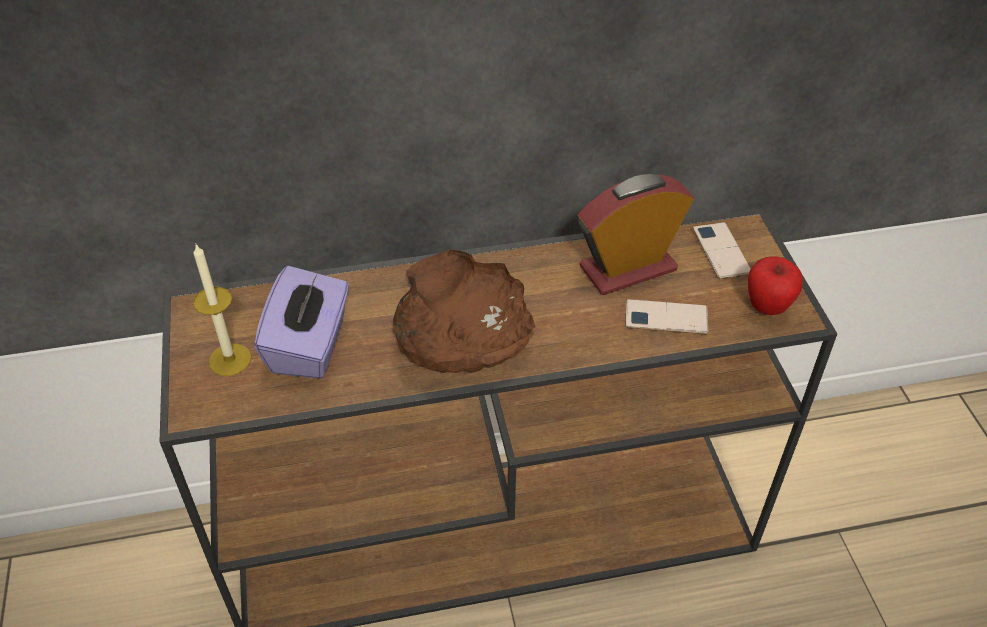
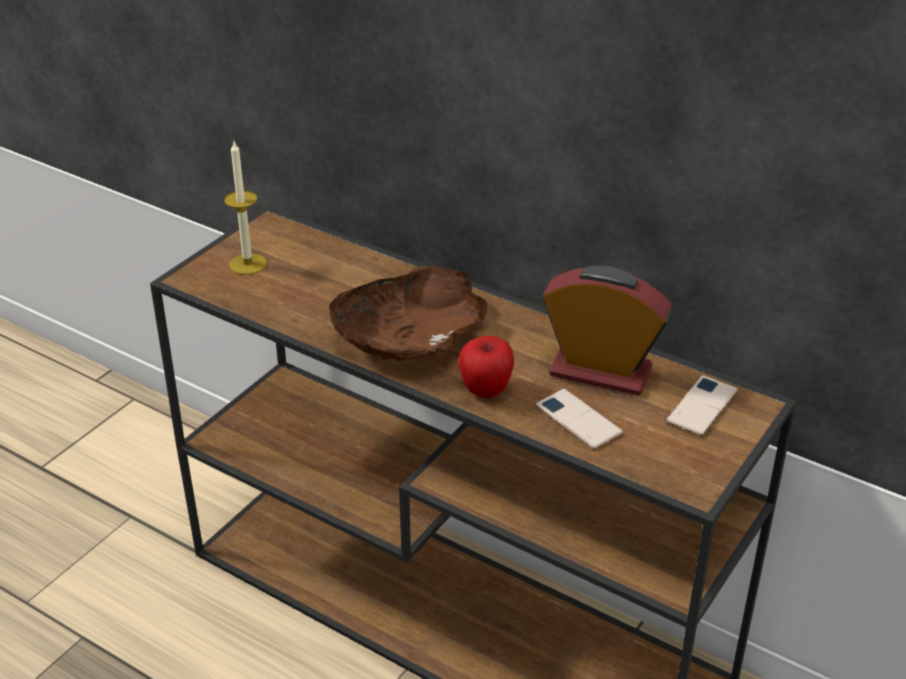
camera: 45 degrees right, 10 degrees down
(310, 345) = (304, 285): purple tissue box -> none
(767, 307) = (678, 465): apple -> apple (485, 391)

